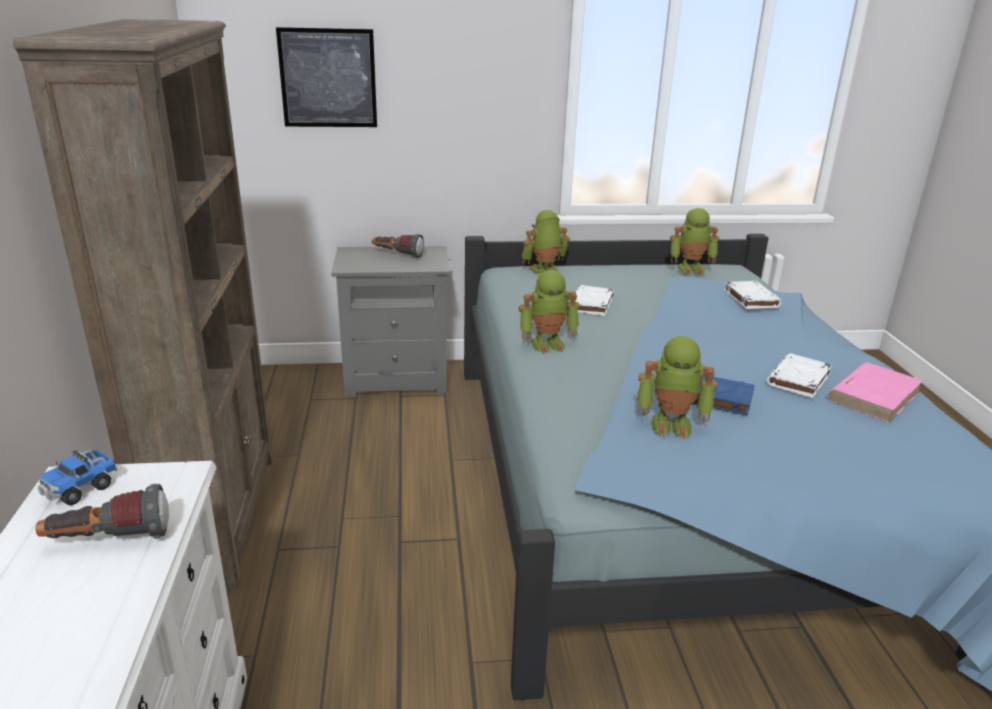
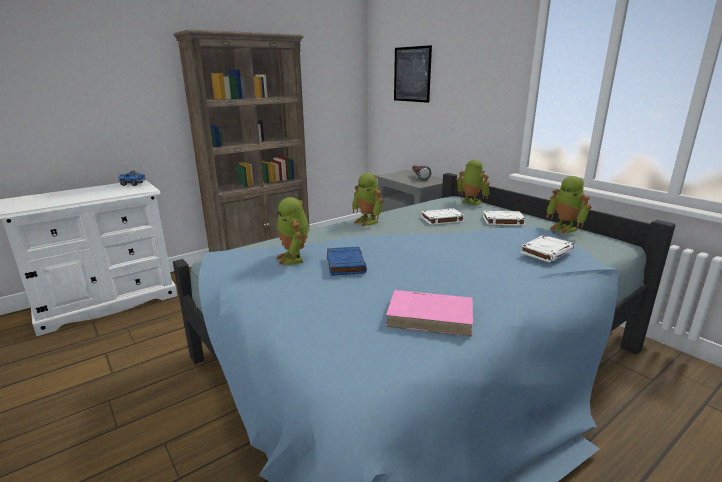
camera: 60 degrees right, 5 degrees down
(109, 540) = (103, 192): flashlight -> none
(798, 380) = (413, 284): white book -> white book (502, 221)

